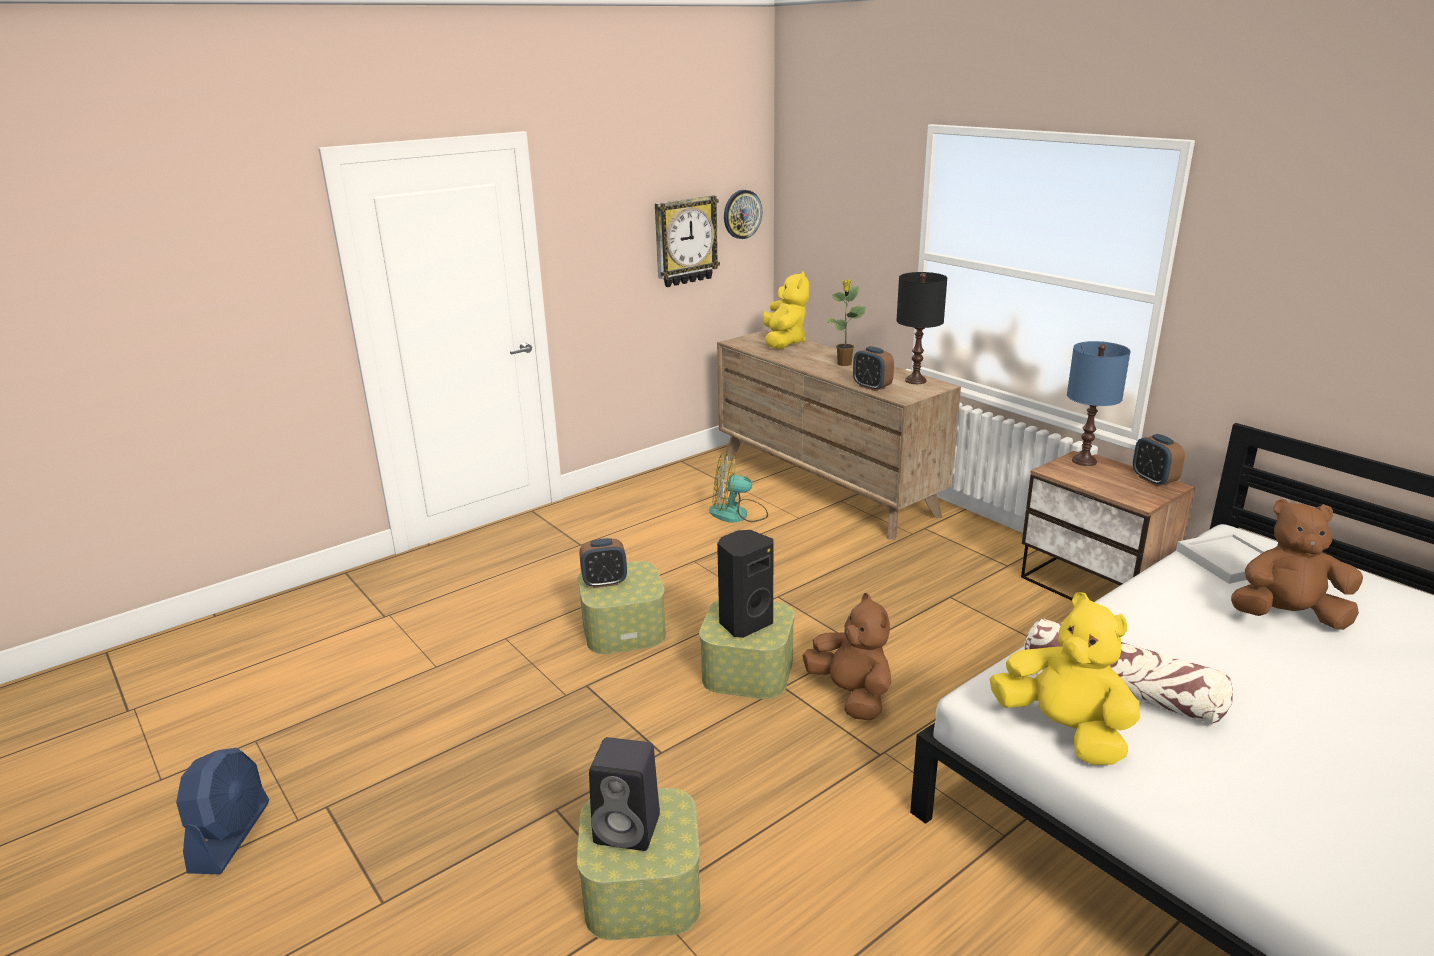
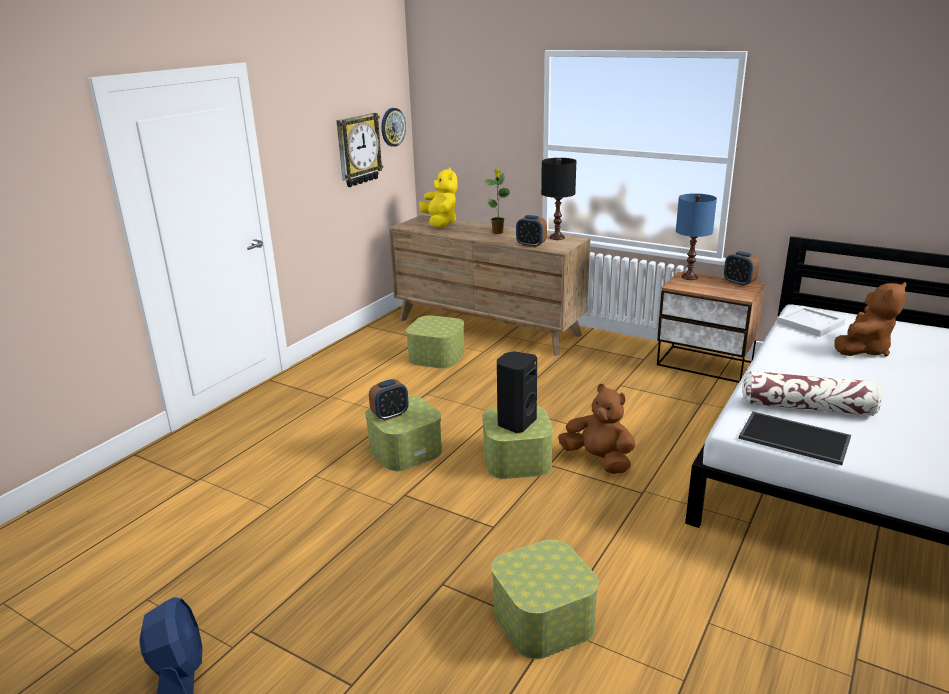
camera: 20 degrees left, 0 degrees up
(629, 829) = (537, 573): black speaker -> none
(738, 514) = (436, 356): fan -> storage box
(1063, 731) = (795, 437): yellow plush toy -> tray
(1287, 617) = (863, 349): brown plush toy -> brown plush toy turned 150 degrees clockwise

